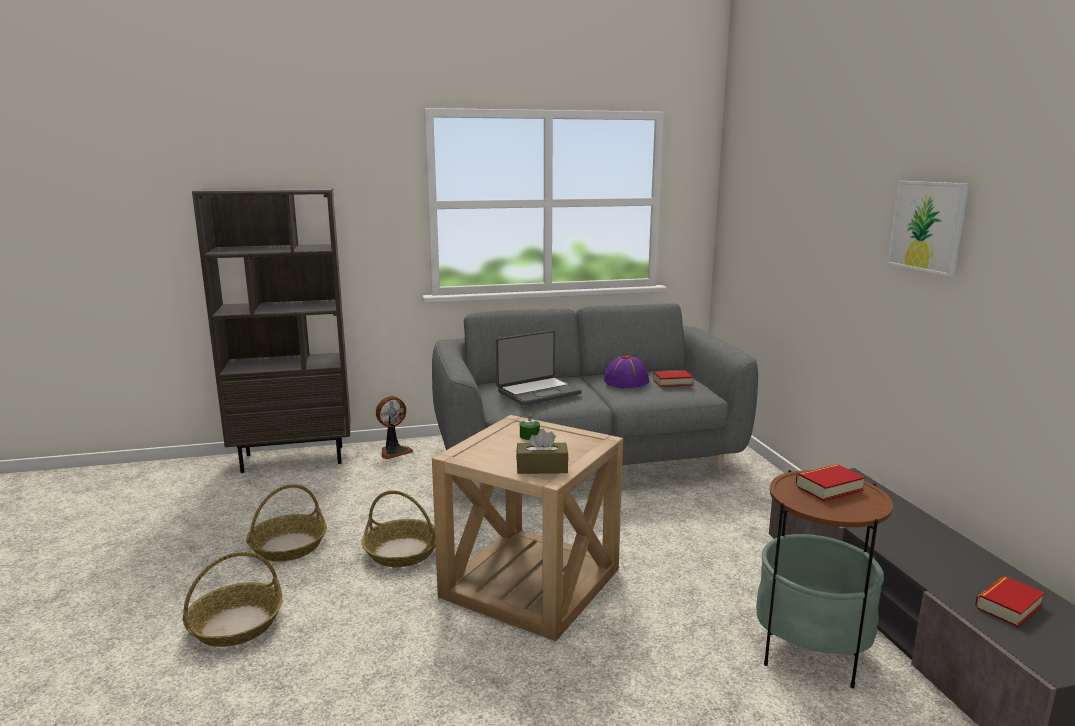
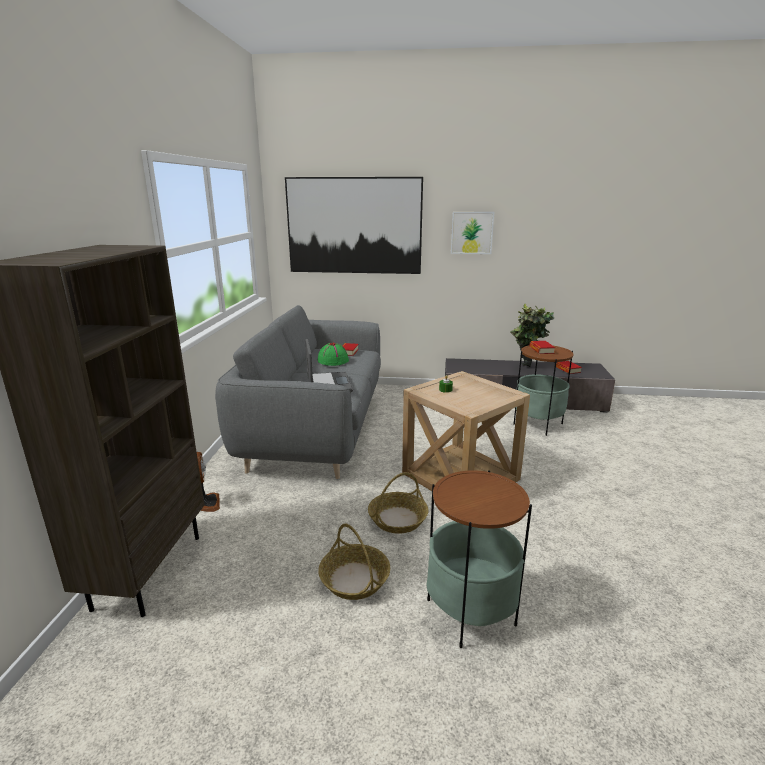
camera: 70 degrees left, 5 degrees up
(236, 624) = (470, 612): basket -> side table
(542, 468) = (500, 393): brown tissue box -> none
(626, 381) = (333, 360): purple hat -> green hat
(786, 200) = (354, 226): none -> picture
(917, 550) = (526, 369): none -> potted plant

